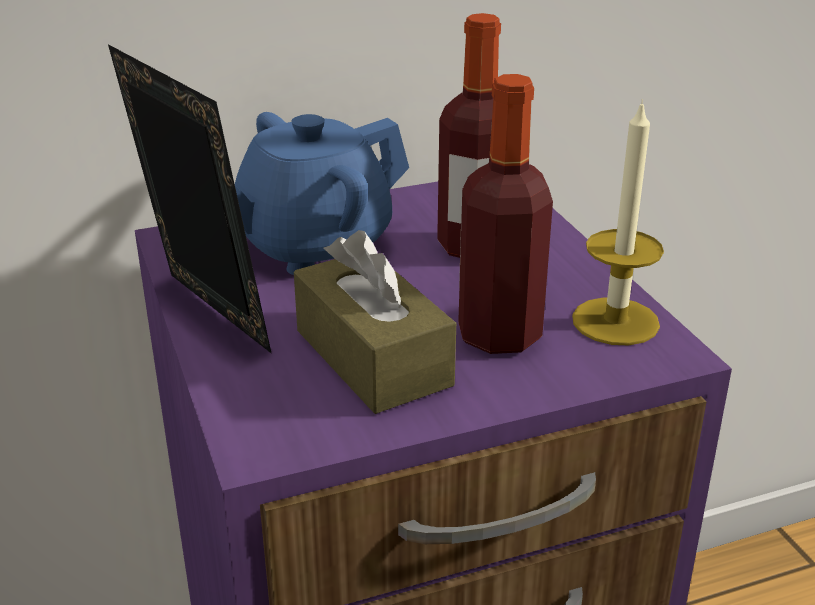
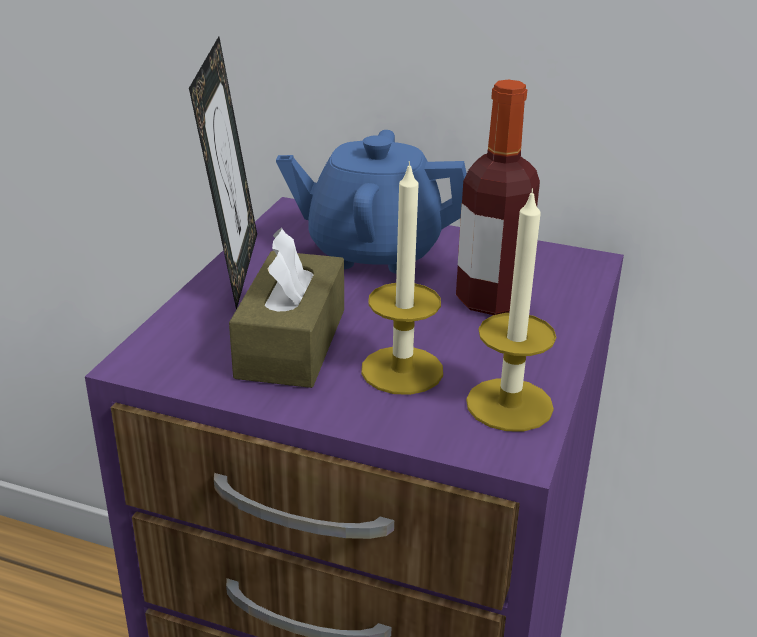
camera: 40 degrees right, 0 degrees up
(499, 335) = (402, 370): bottle -> candle

